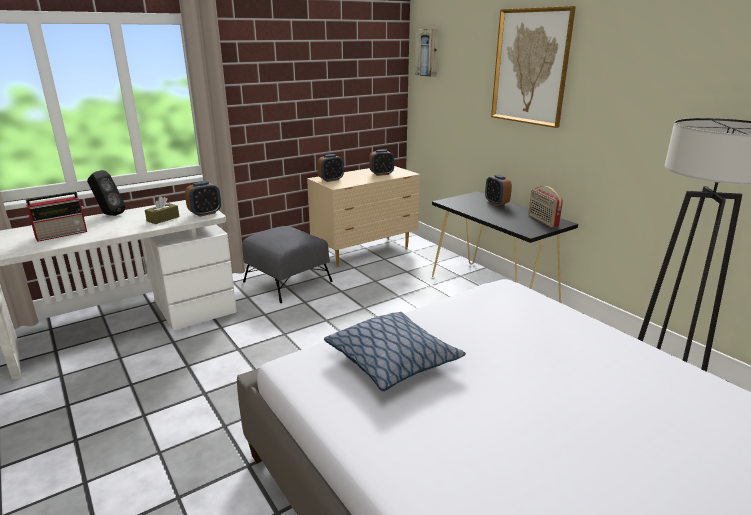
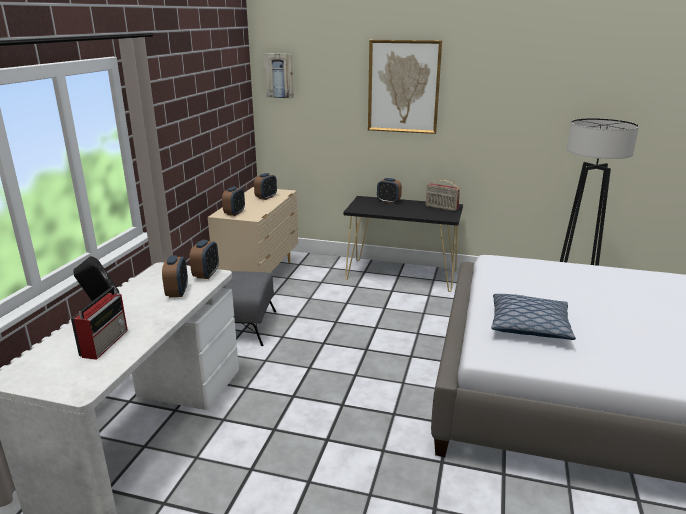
camera: 40 degrees left, 0 degrees up
(163, 219) = (177, 292): brown tissue box -> alarm clock

